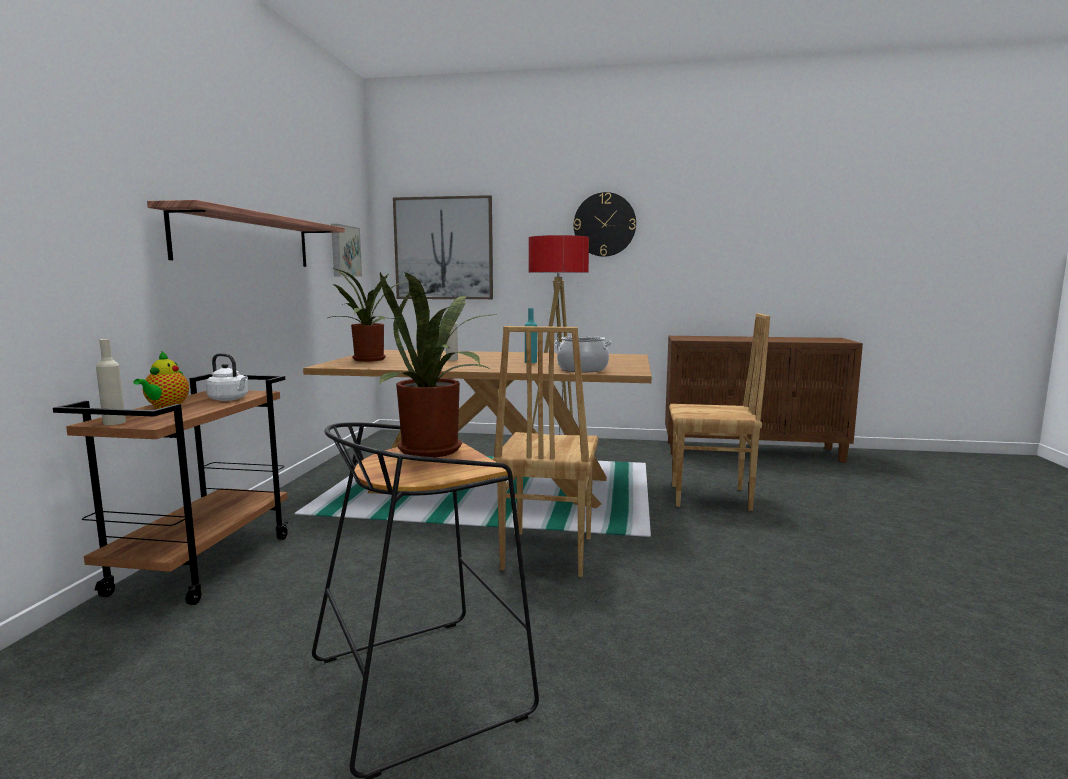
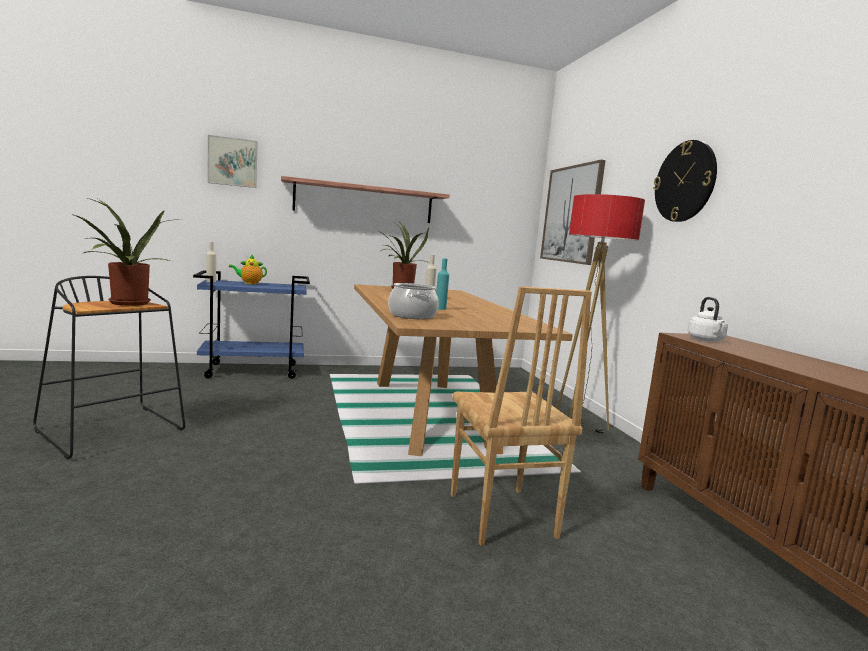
camera: 65 degrees right, 0 degrees up
(203, 563) = (254, 371): brown cart -> blue cart
(230, 399) = (275, 287): white kettle -> white kettle (706, 340)
(344, 251) = (489, 215): picture -> picture (233, 162)
(545, 553) = (297, 444): brown chair -> none

